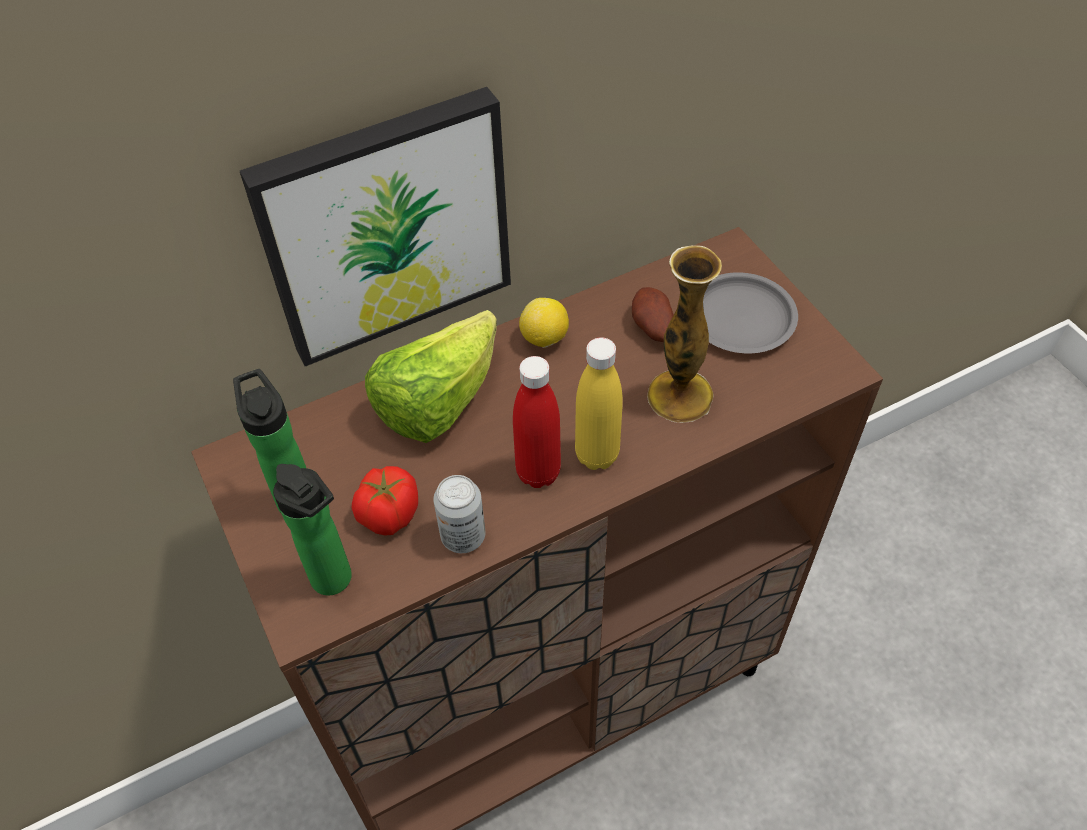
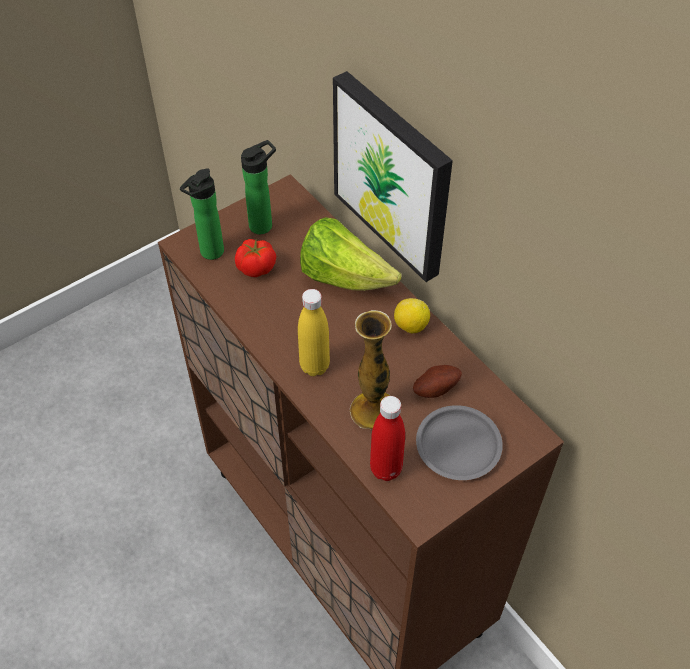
camera: 80 degrees right, 0 degrees up
(463, 536) = (245, 305): can -> none
(538, 472) = (296, 336): red bottle -> red bottle (386, 469)

